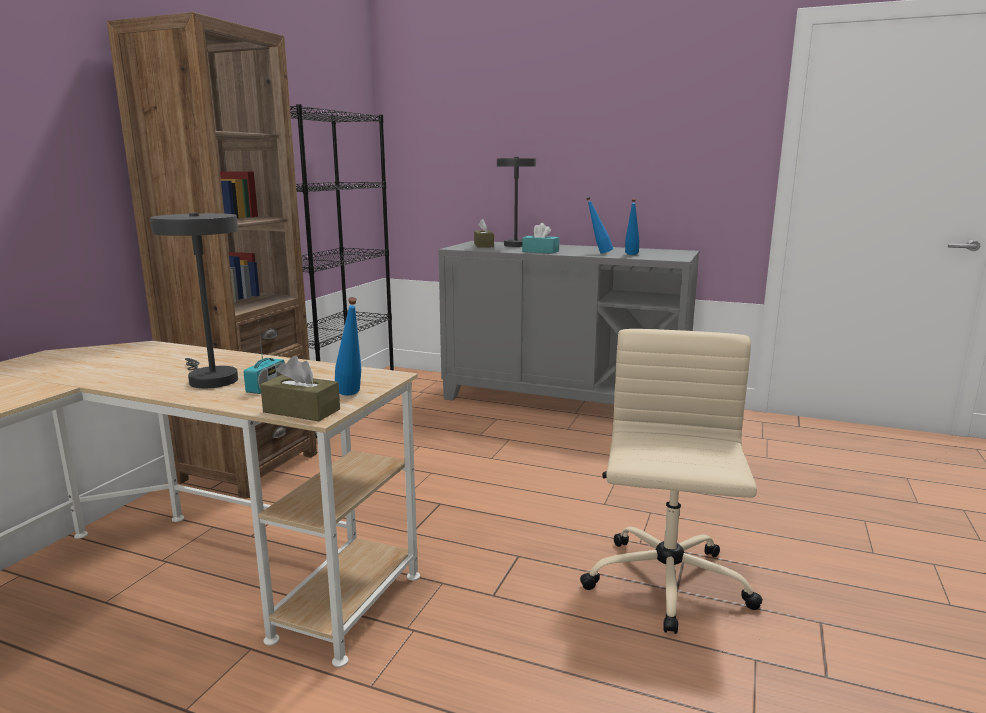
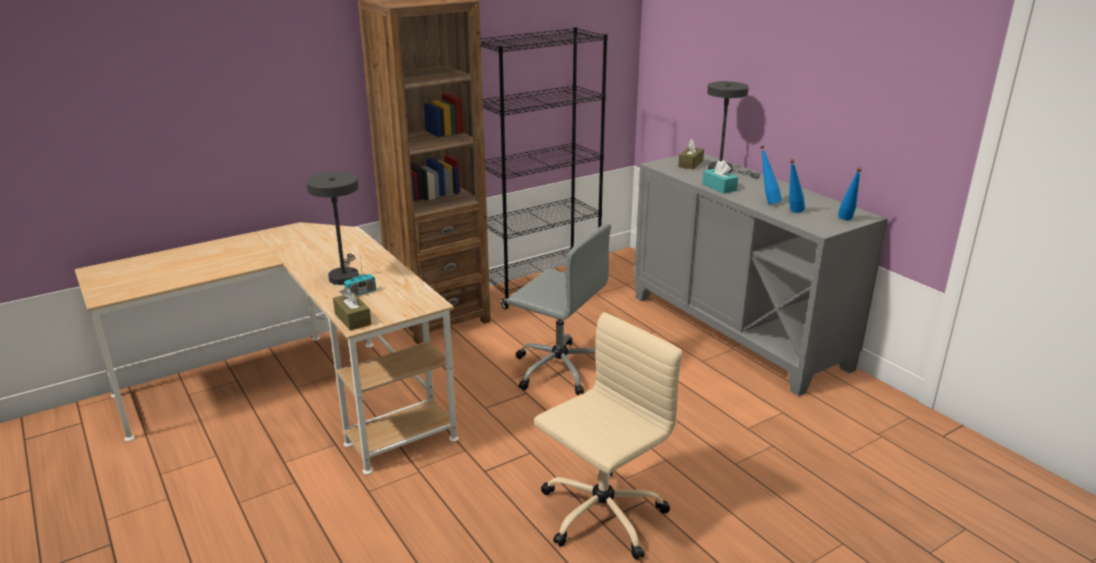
camera: 35 degrees right, 10 degrees up
(351, 396) = (390, 315): blue bottle -> blue bottle (846, 220)
(445, 472) = (558, 368): none -> grey office chair

